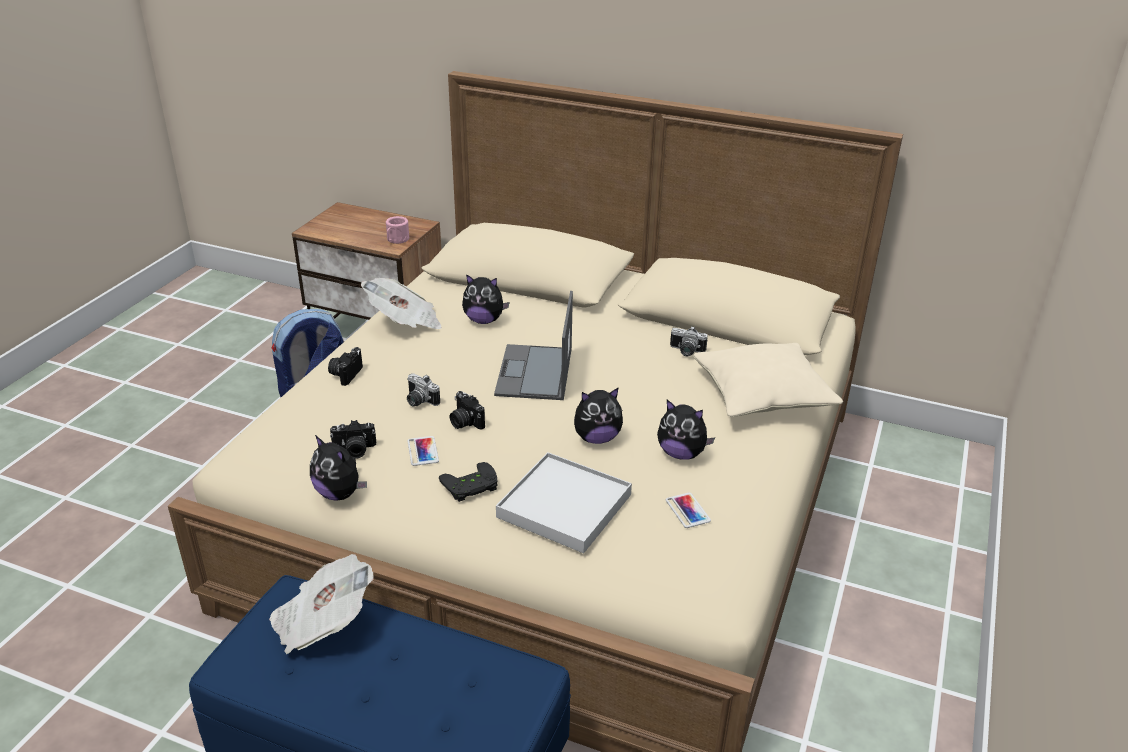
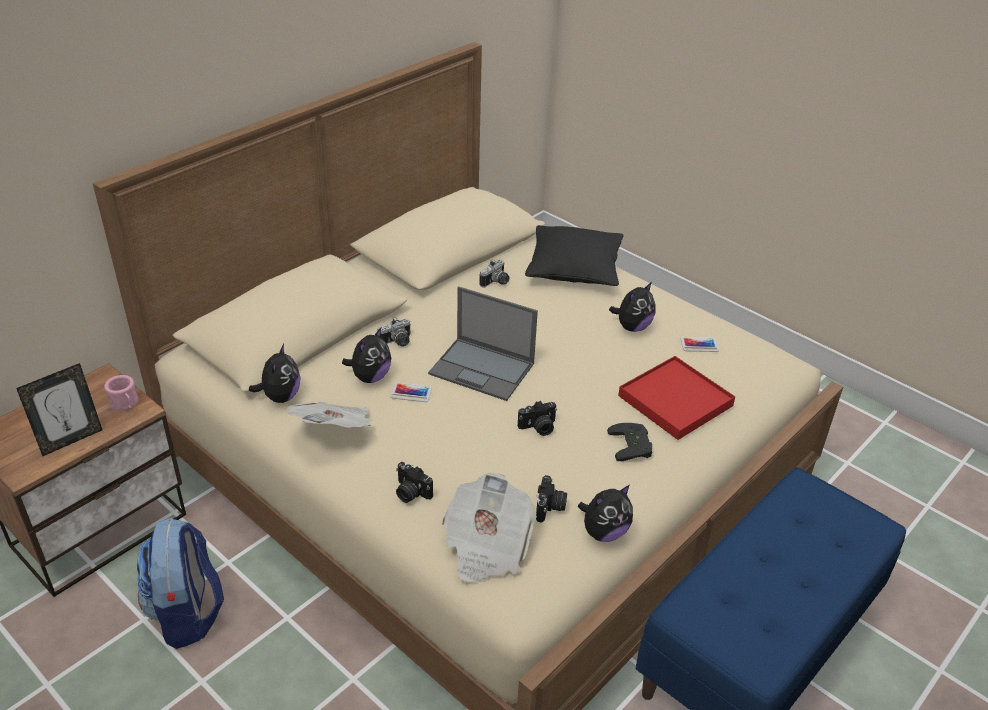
camera: 70 degrees left, 5 degrees up
(322, 622) = (720, 595): newspaper -> newspaper (486, 546)
(349, 234) = (71, 440): none -> picture frame
(419, 401) = (490, 449): camera -> camera (397, 342)
(423, 451) = (571, 463): phone -> phone (411, 392)
(564, 506) = (675, 401): white tray -> red tray
(597, 438) = (595, 361): plush toy -> plush toy (280, 396)
(762, 395) = (574, 269): beige pillow -> black pillow

